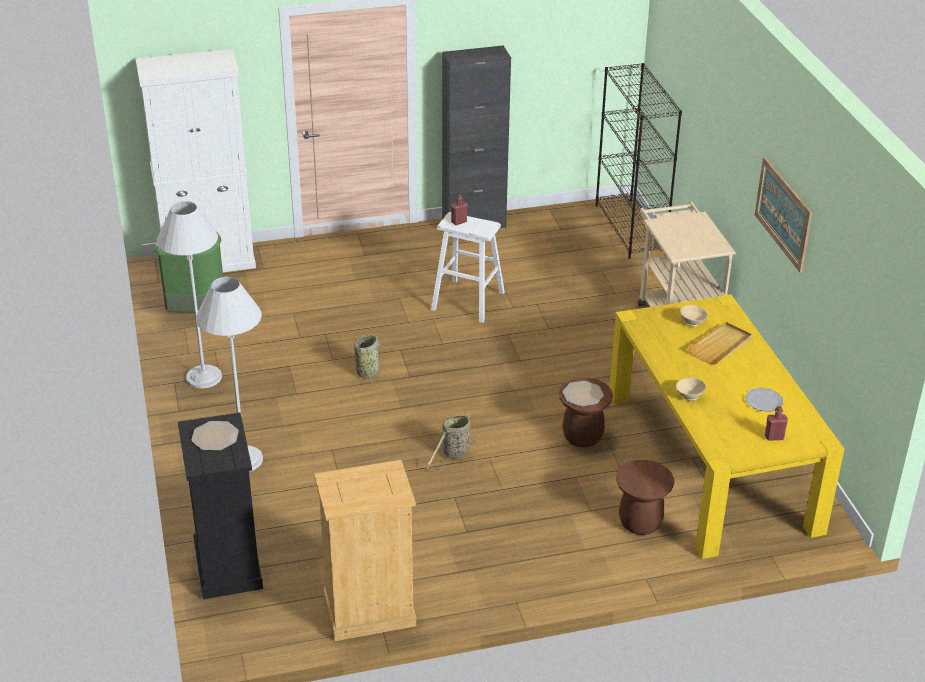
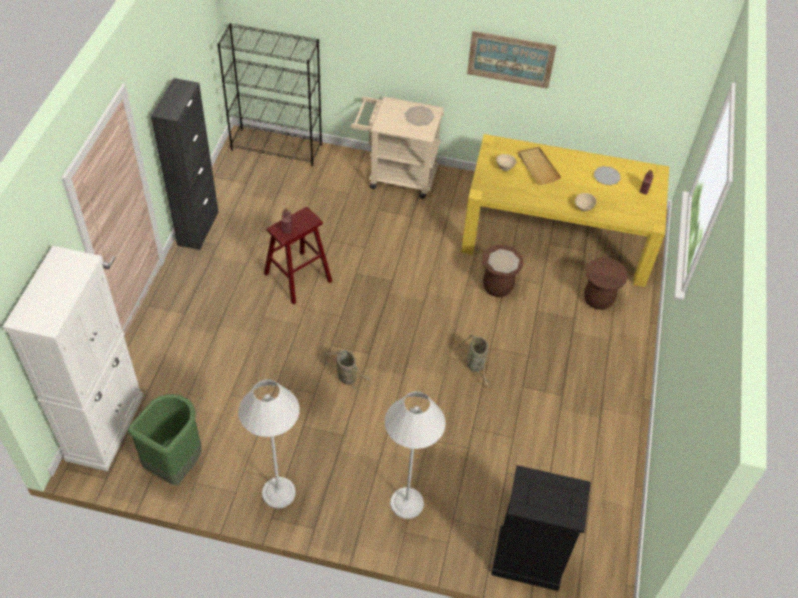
camera: 65 degrees left, 15 degrees up
(215, 437) = (542, 493): plate -> plate (419, 116)
(369, 611) = (616, 487): beige dresser -> none
(468, 301) = (298, 277): white stool -> red stool

